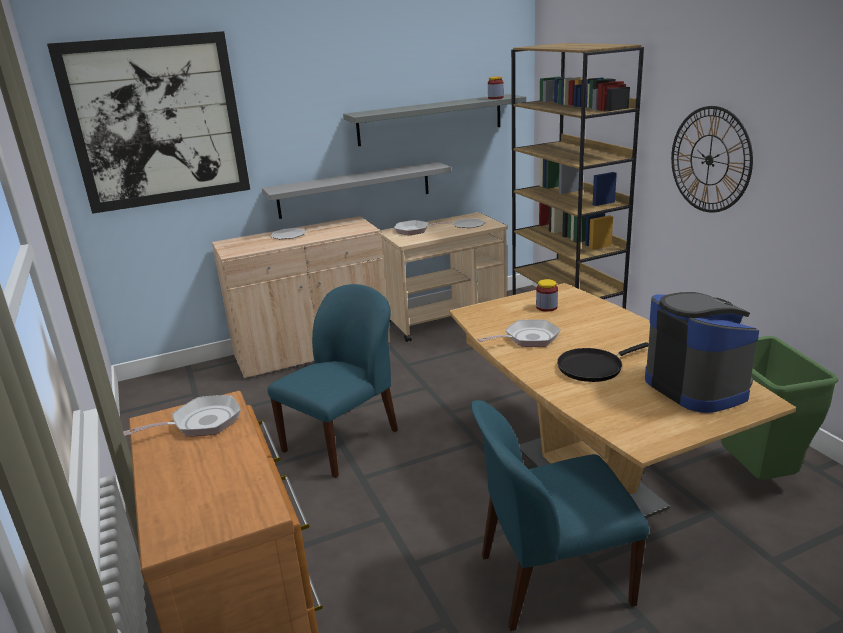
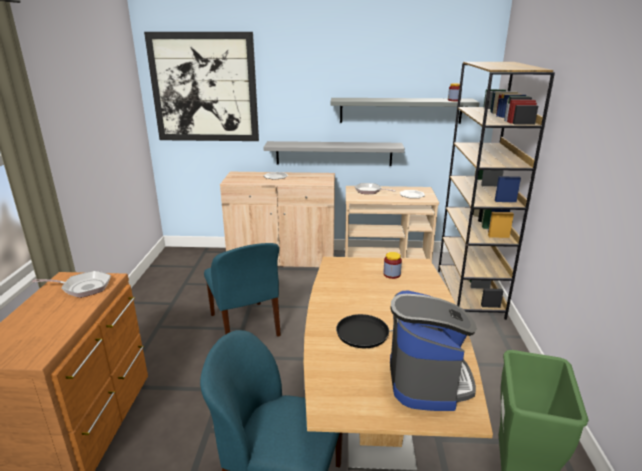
camera: 25 degrees right, 0 degrees up
(343, 440) = (245, 326): blue chair -> blue chair turned 90 degrees clockwise
(528, 338) = (348, 295): frying pan -> none
(709, 160) = (579, 183): wall clock -> none

